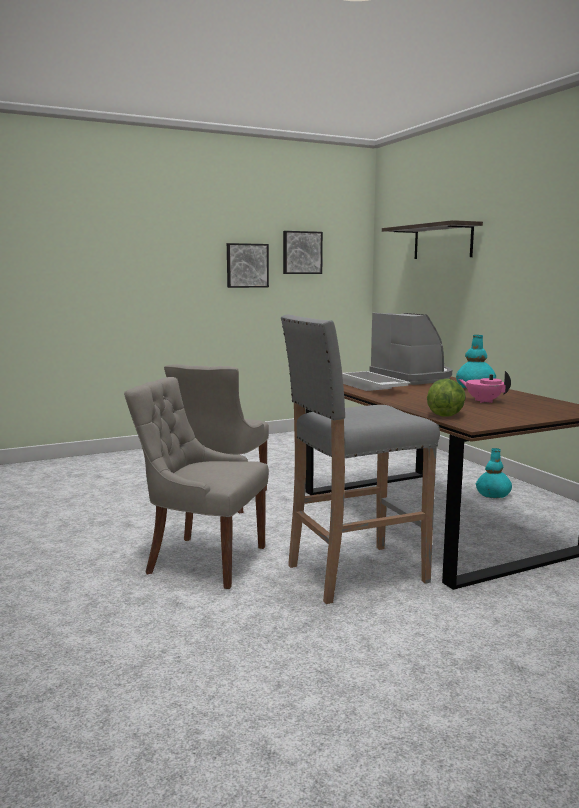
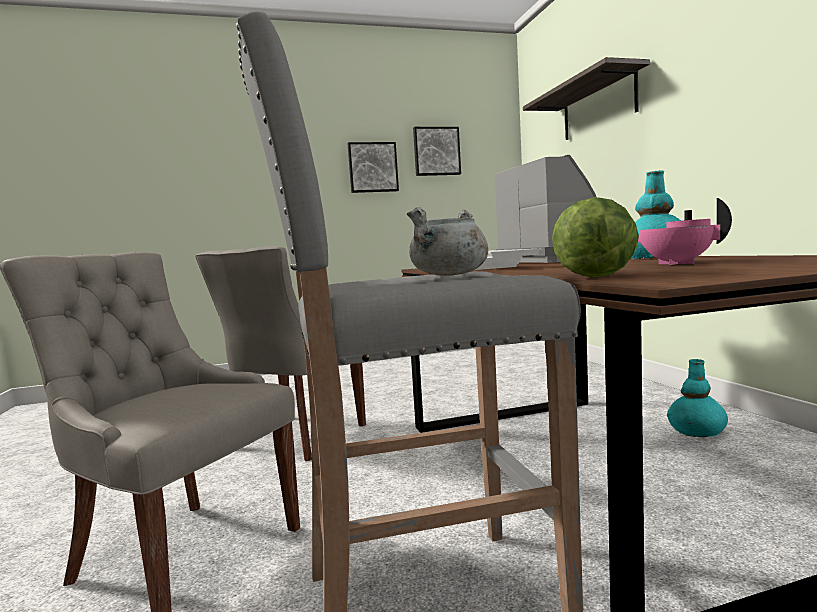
camera: 10 degrees right, 5 degrees down
(376, 411) = (450, 275): none -> grey cooking pot

